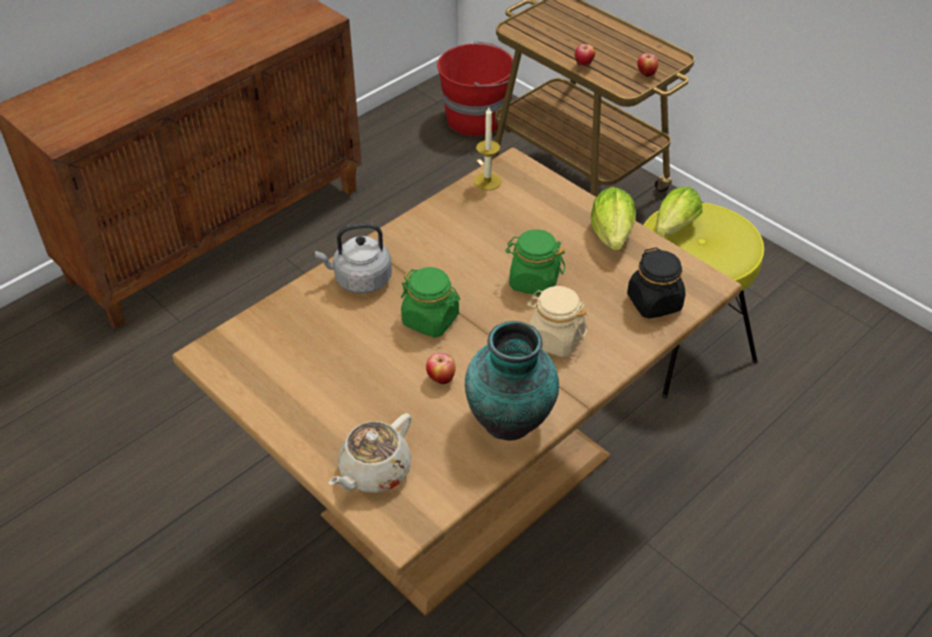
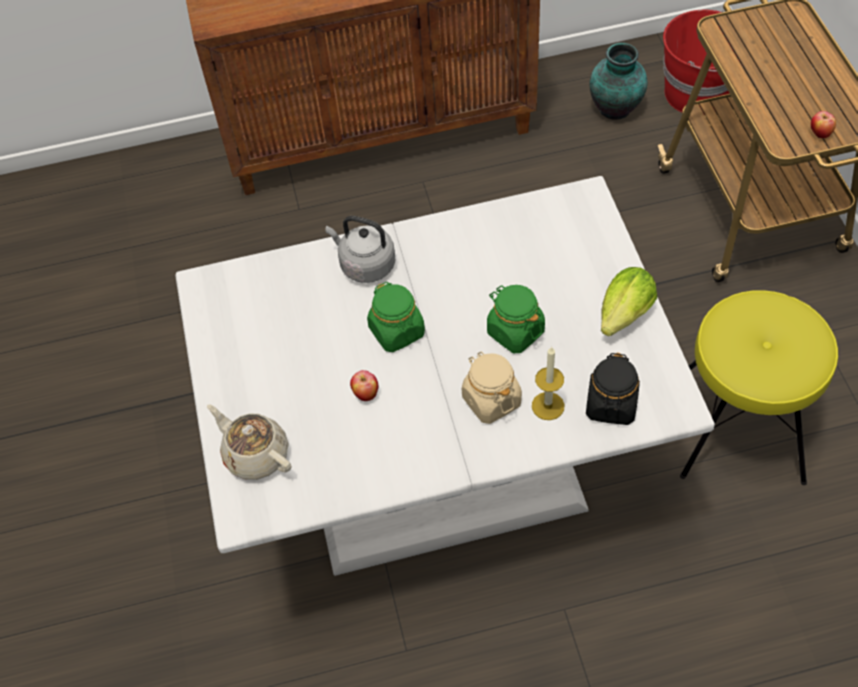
camera: 35 degrees right, 10 degrees up
(374, 471) = (255, 454): beige teapot -> beige teapot turned 60 degrees clockwise
(466, 484) = (441, 474): brown dining table -> white dining table
(487, 181) = (548, 206): candle -> candle (548, 406)
(511, 421) = (396, 463): vase -> vase (616, 109)
(584, 65) = (758, 99): apple -> none
(673, 230) = (743, 320): lettuce -> none

